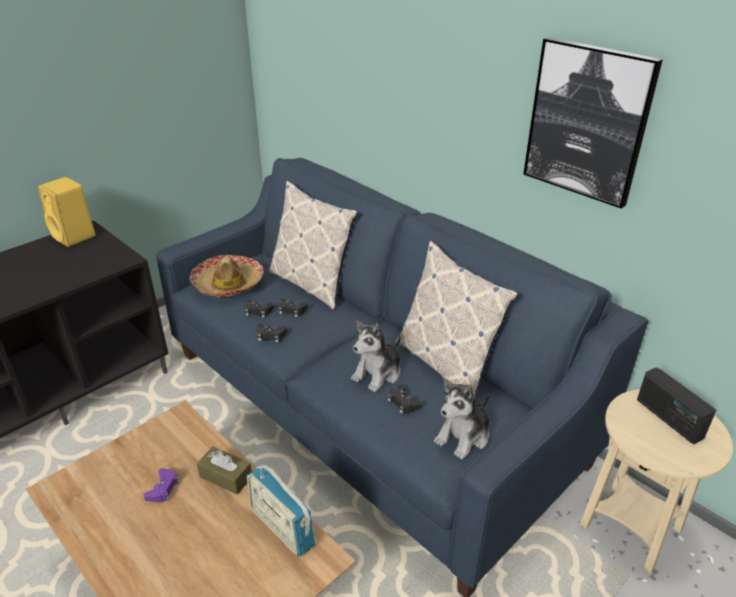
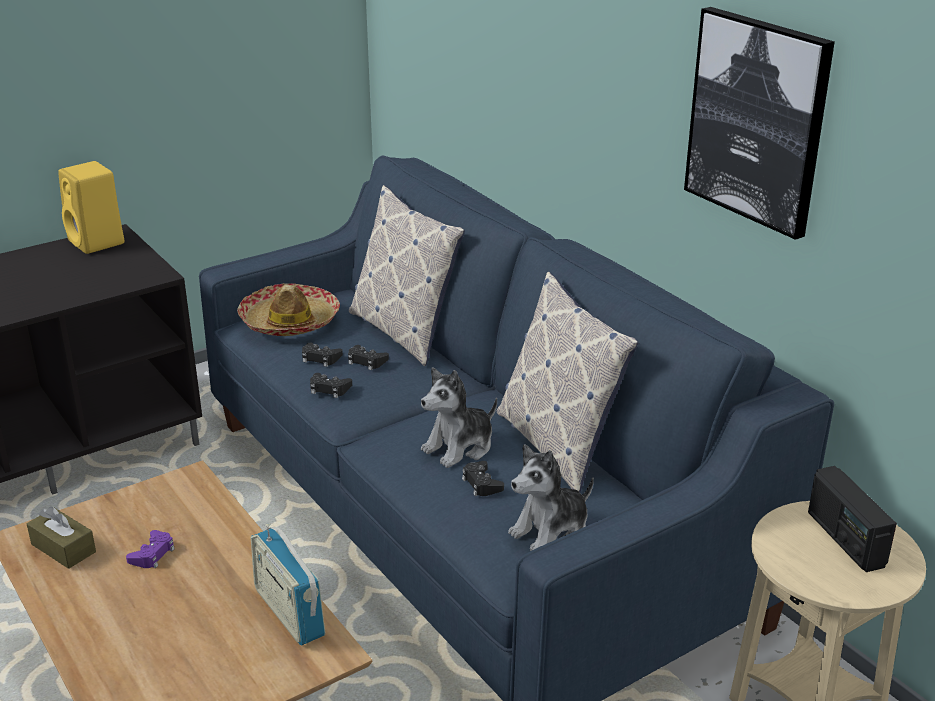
camera: 10 degrees right, 5 degrees down
(226, 477) = (233, 550): brown tissue box -> brown tissue box (63, 548)

